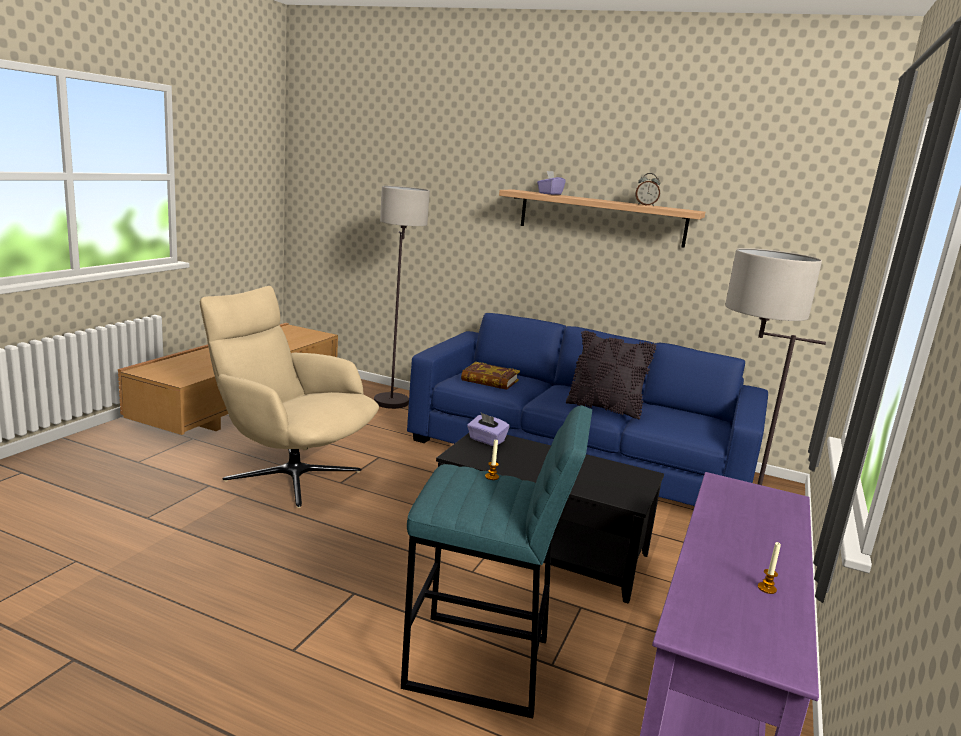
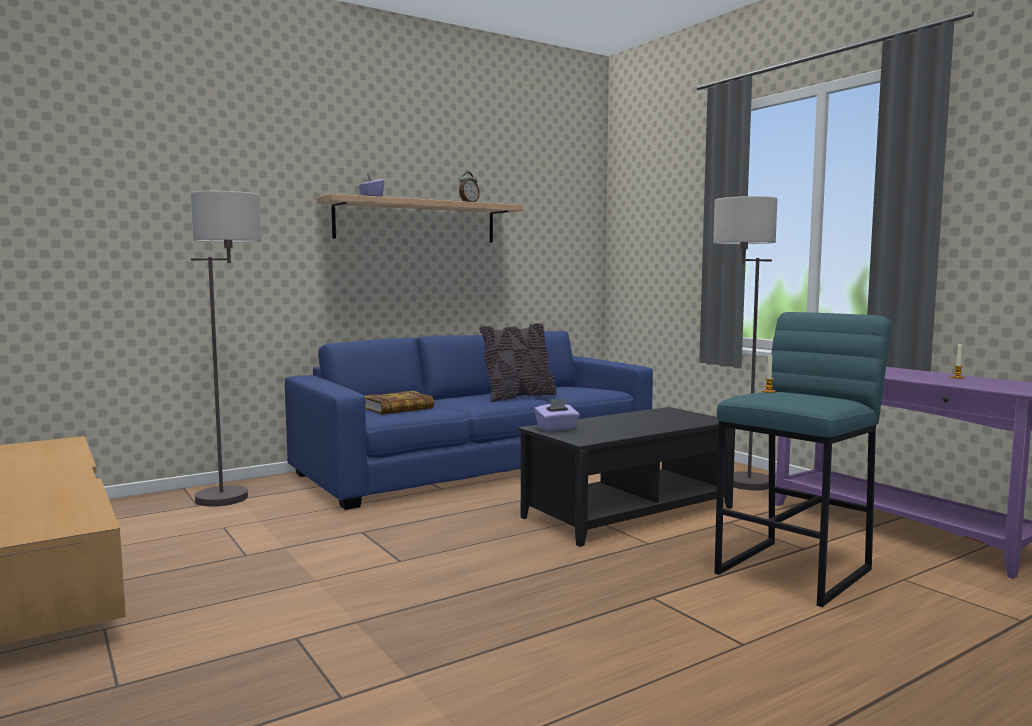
camera: 55 degrees left, 10 degrees down
(291, 474) = (339, 582): beige armchair -> none

